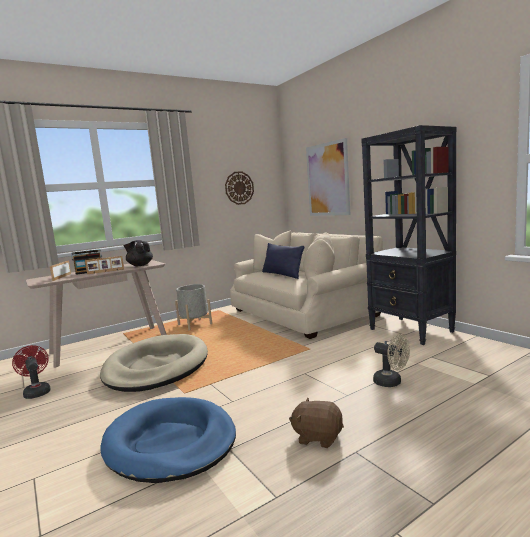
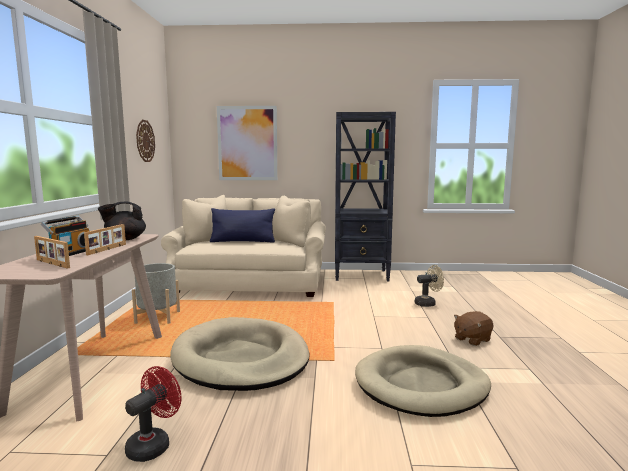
camera: 55 degrees left, 0 degrees up
(36, 391) = (153, 444): red fan -> red fan turned 120 degrees clockwise
(170, 442) = (421, 385): blue dog bed -> beige dog bed

